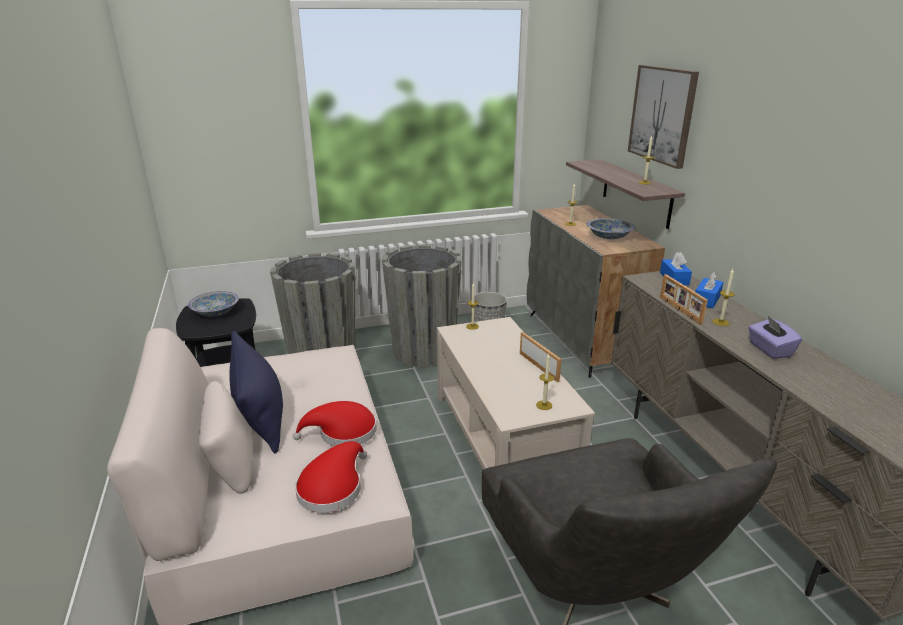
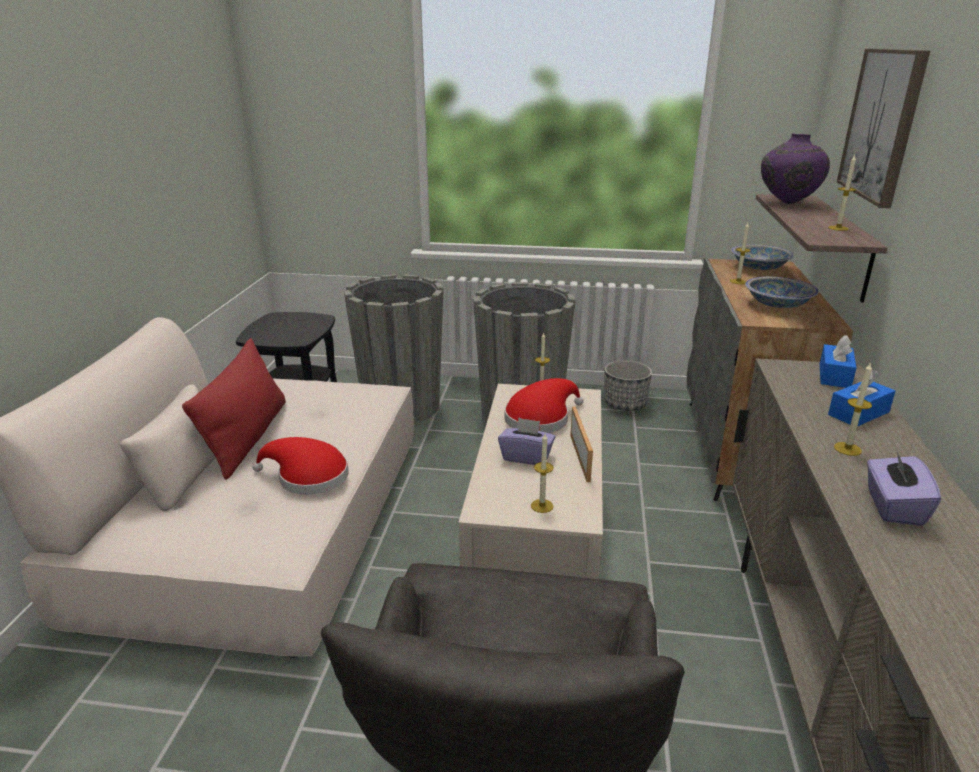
camera: 25 degrees right, 0 degrees up
(216, 312) = (290, 324): bowl -> bowl (759, 267)
(260, 415) = (248, 437): blue pillow -> red pillow
(332, 487) = (244, 531): red hat -> red hat (540, 418)
(505, 375) = (526, 457): none -> purple tissue box
(594, 167) = (787, 203): none -> purple vase
(679, 310) = (794, 418): picture frame -> none

